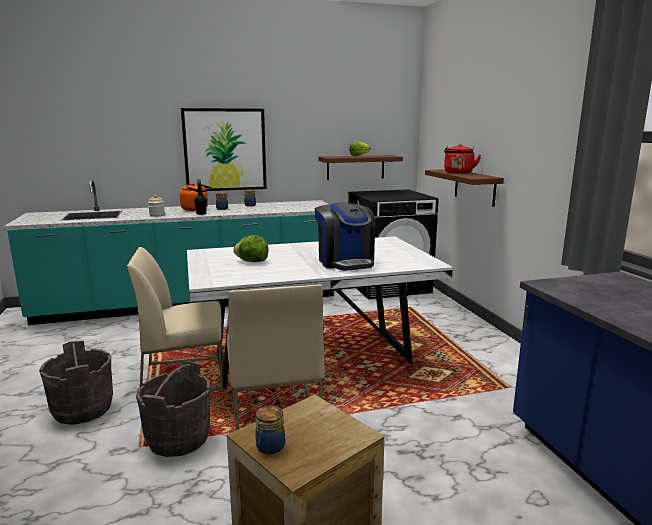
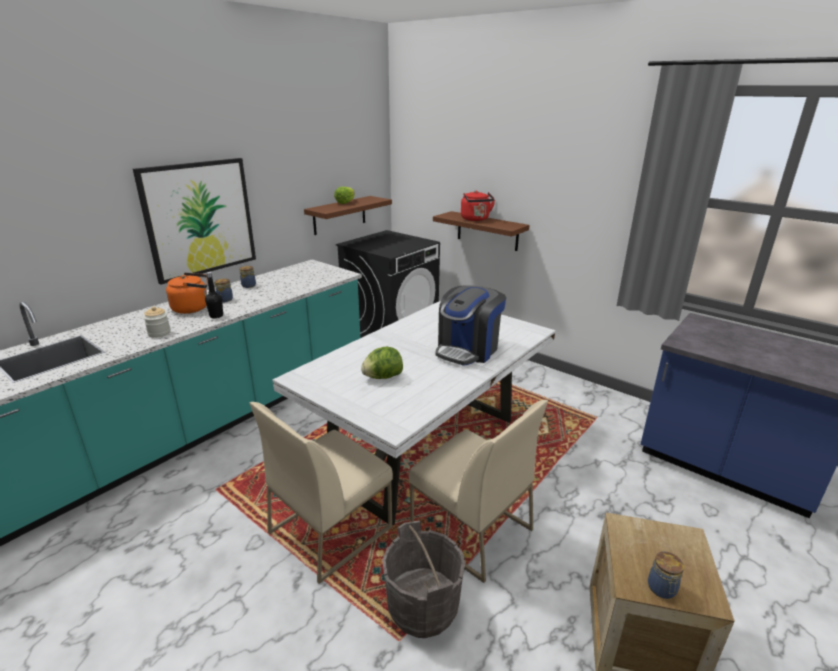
camera: 35 degrees left, 10 degrees up
(82, 409) = (269, 634): grey bucket -> none
(345, 262) = (468, 350): coffee machine -> coffee machine turned 90 degrees clockwise

